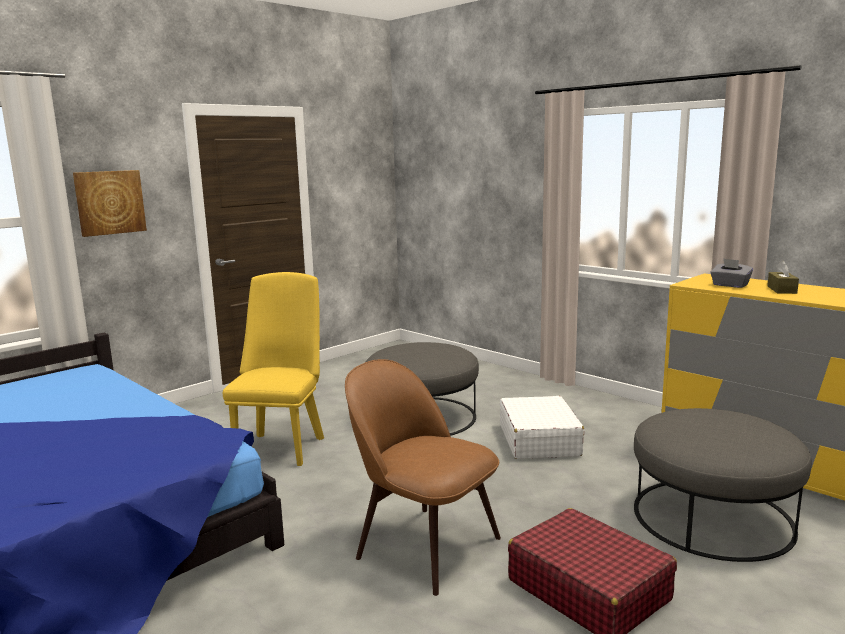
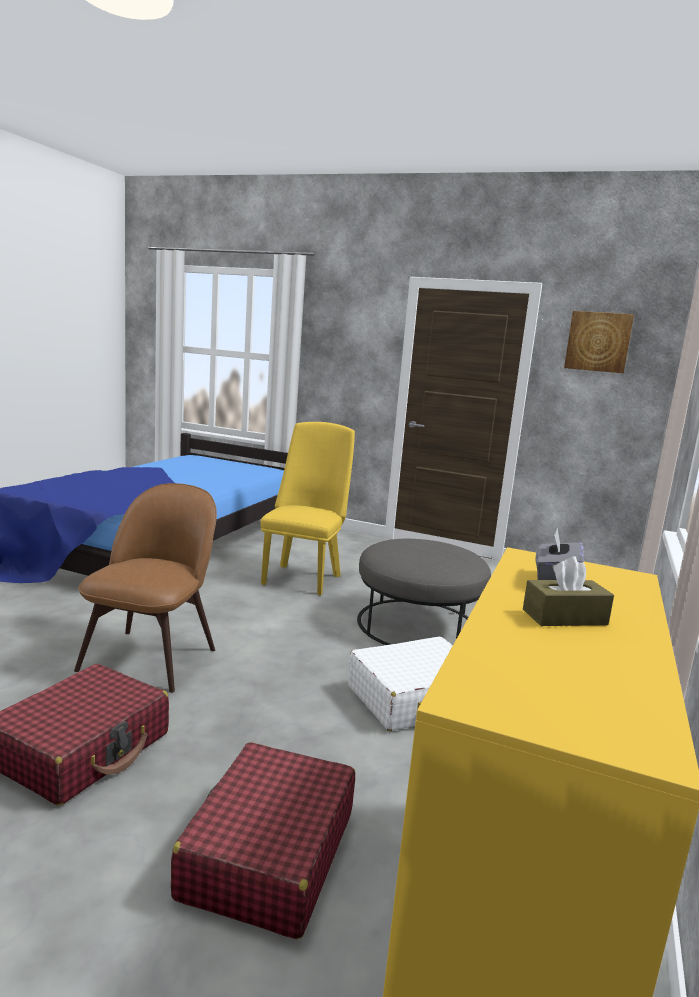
camera: 65 degrees right, 0 degrees up
(110, 202) = (335, 354): picture -> picture (598, 341)
(282, 446) = (303, 577): yellow chair -> yellow chair turned 60 degrees counterclockwise
(712, 517) = (268, 854): grey ottoman -> red suitcase

